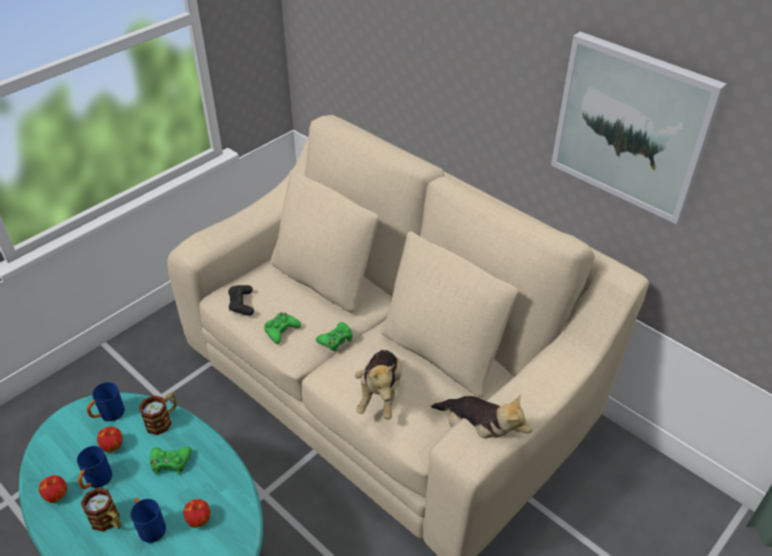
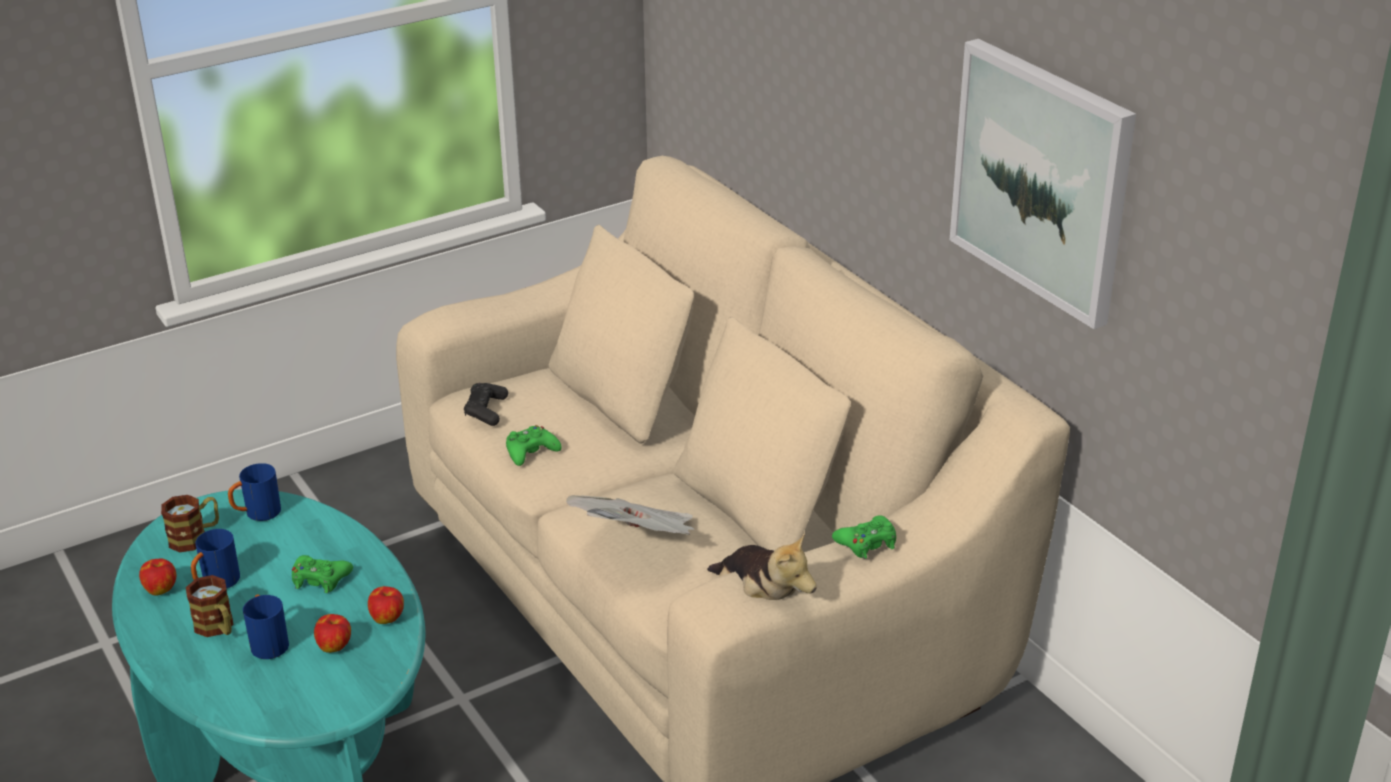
camera: 15 degrees right, 10 degrees down
(113, 446) = (251, 548): apple -> apple (387, 618)
(163, 420) = (327, 531): mug -> mug (195, 537)
(336, 340) = (606, 474): green game controller -> green game controller (867, 543)
(380, 394) = (638, 542): plush toy -> newspaper

